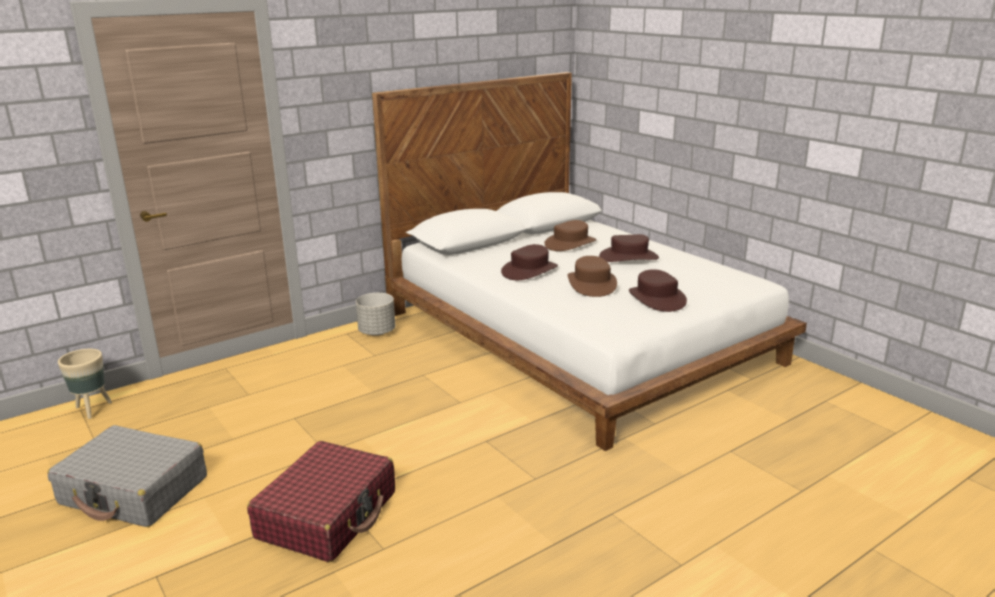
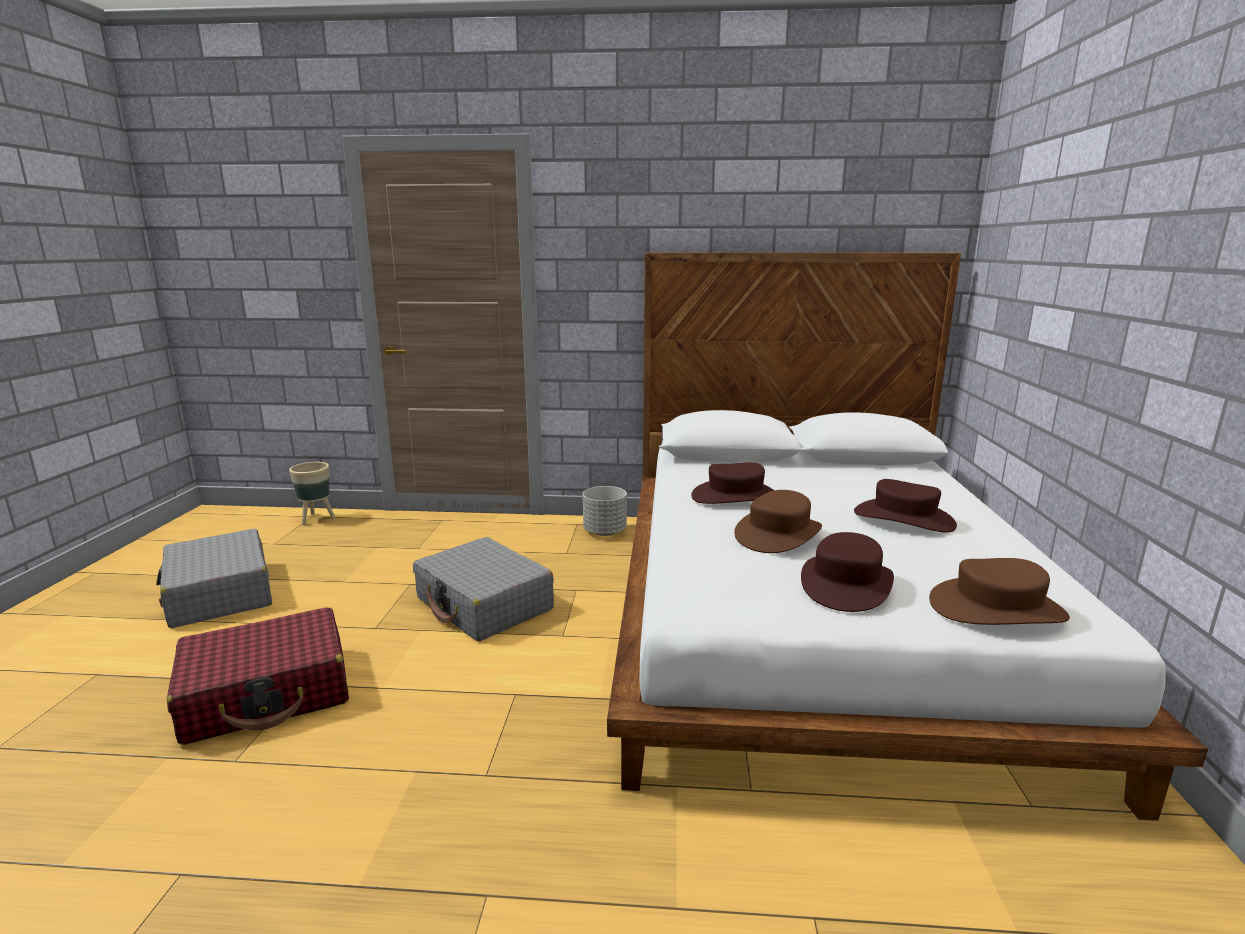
camera: 40 degrees right, 5 degrees down
(377, 407) = (484, 604): none -> grey suitcase
(570, 243) = (850, 482): brown hat -> brown hat (996, 609)

